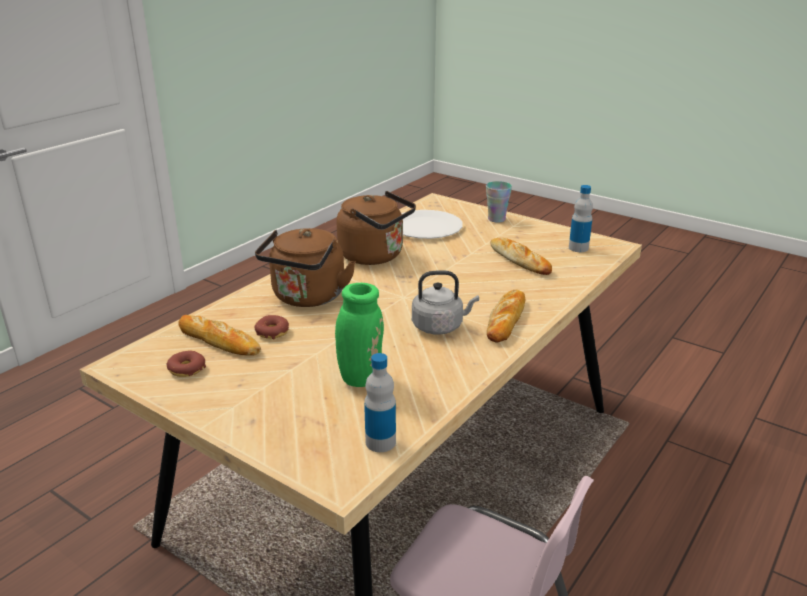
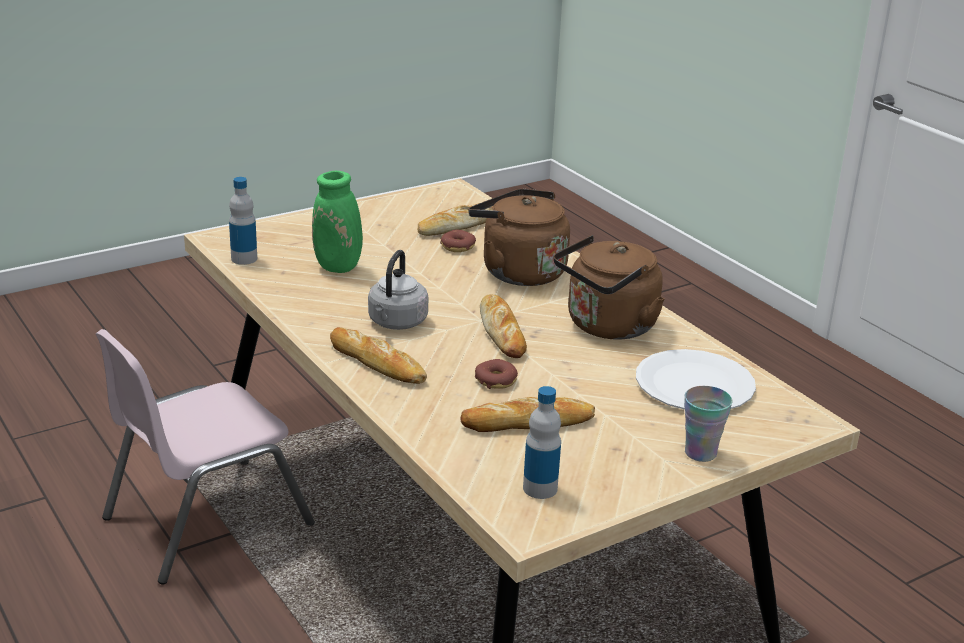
camera: 110 degrees right, 0 degrees up
(186, 369) = (423, 209): donut -> donut (496, 380)
(414, 286) = (502, 331): none -> bread

